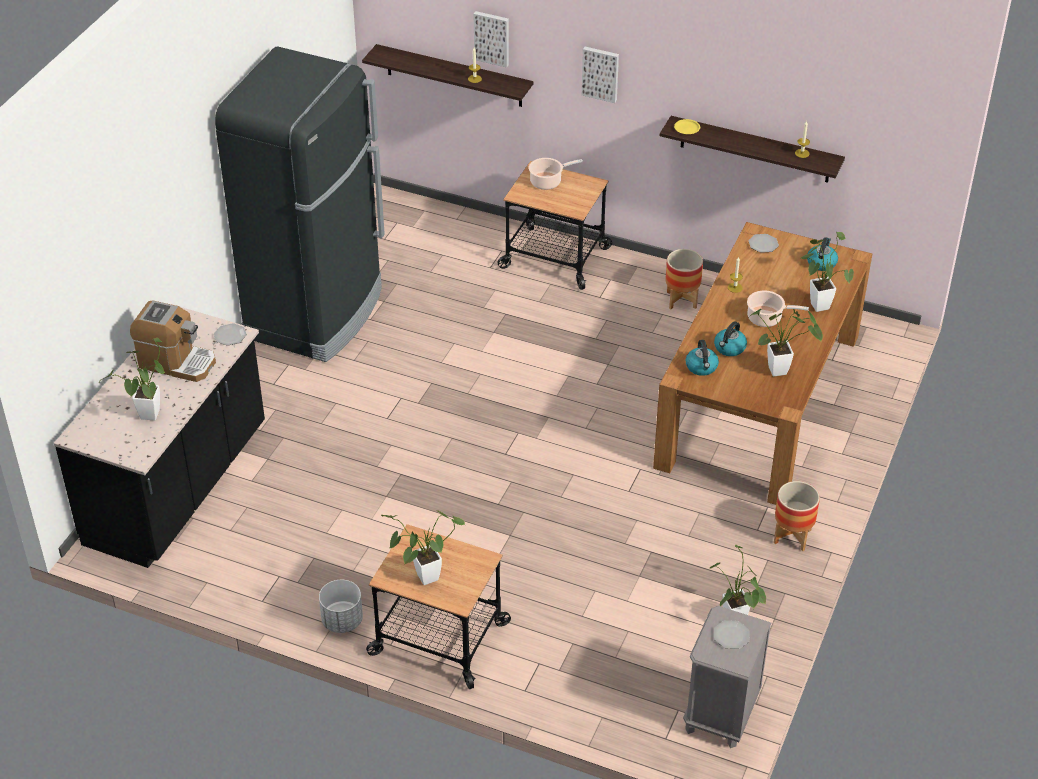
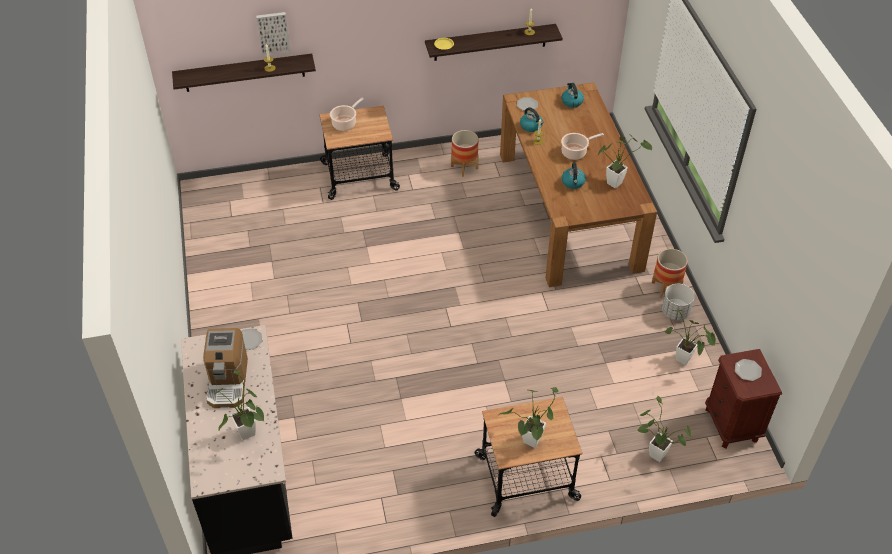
camera: 35 degrees left, 5 degrees up
(177, 362) = (228, 381): coffee machine -> coffee machine turned 105 degrees clockwise
(317, 314) = (232, 293): black fridge -> none
(342, 620) = (453, 504): white planter -> white planter (675, 312)
(601, 73) = (366, 28): picture -> none
(701, 367) = (569, 203): kettle -> kettle (531, 126)
(720, 714) = (731, 425): grey nightstand -> brown nightstand
(818, 303) = (595, 128): potted plant -> potted plant (654, 453)

